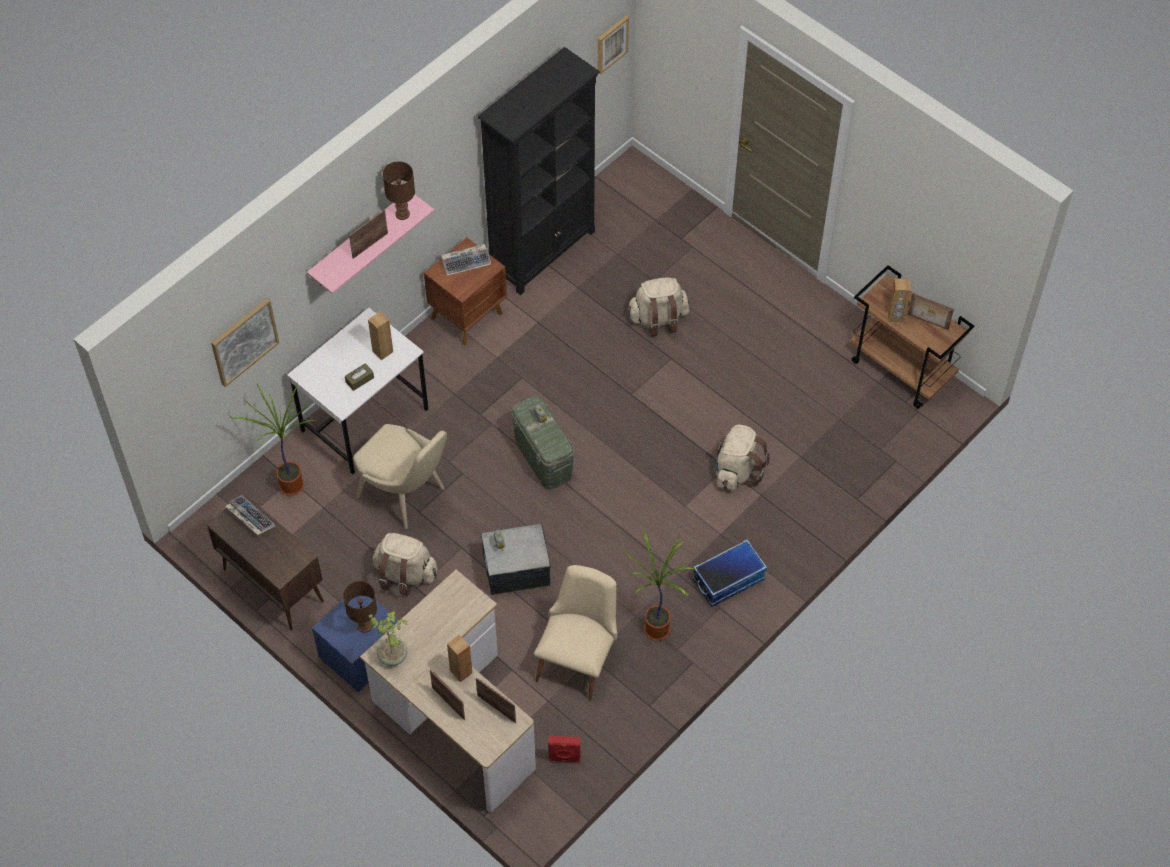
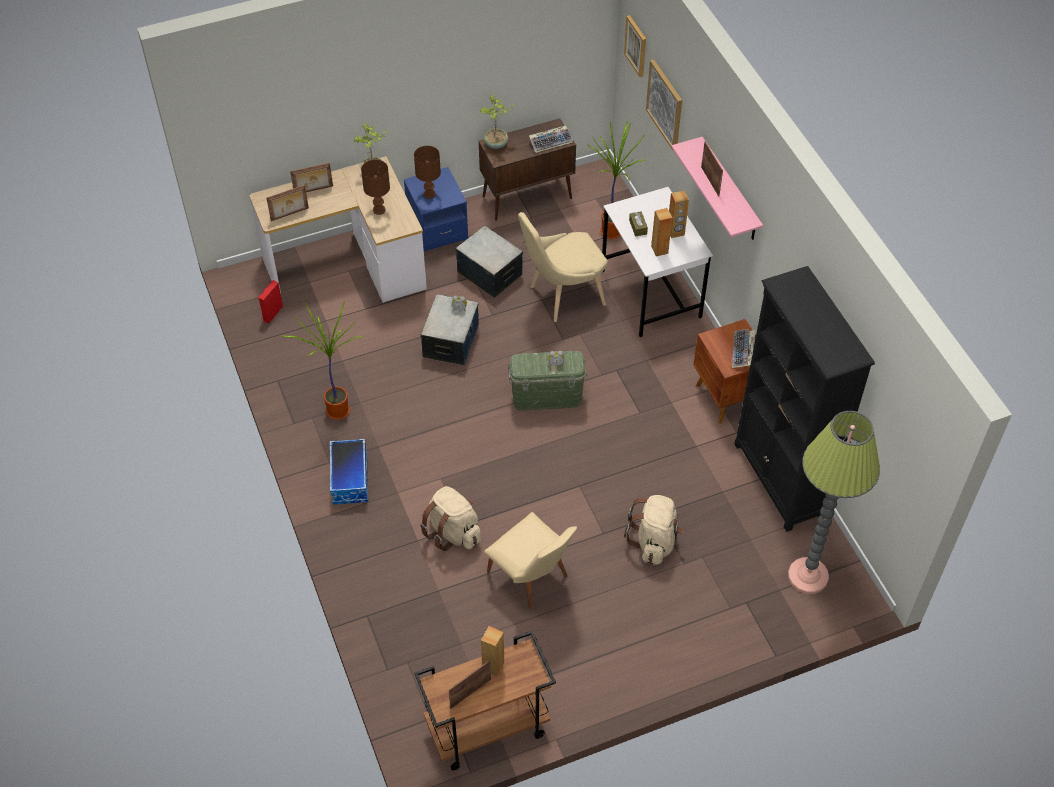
camera: 115 degrees right, 5 degrees down
(278, 568) = (496, 144): none -> potted plant
(403, 214) = (735, 212): brown table lamp -> brown table lamp (378, 210)
(405, 574) = (490, 273): beige backpack -> storage box
(461, 671) = (333, 205): brown speaker -> brown speaker (675, 232)
(578, 658) = (348, 352): beige chair -> beige chair (532, 579)
(611, 44) = (912, 467): picture -> picture (636, 45)
(631, 205) = (808, 576): none -> floor lamp

